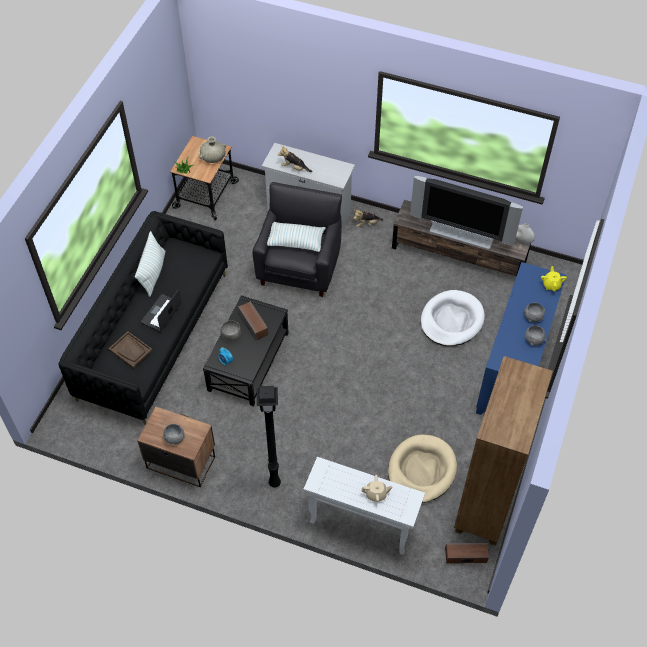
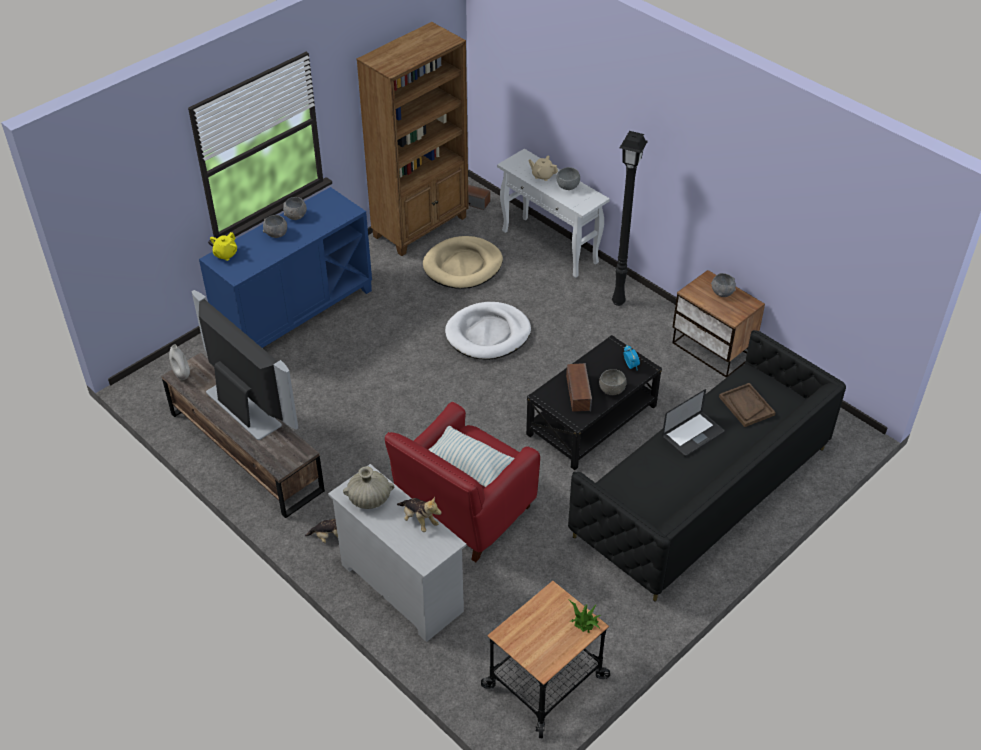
camera: 155 degrees left, 10 degrees down
(153, 273) = (687, 491): pillow -> none
(213, 157) = (527, 624): beige vase -> beige vase (369, 499)
(300, 266) = (463, 511): black armchair -> red armchair
(347, 488) = (567, 186): none -> grey bowl
(451, 320) = (321, 381): white dog bed -> white dog bed (488, 334)

